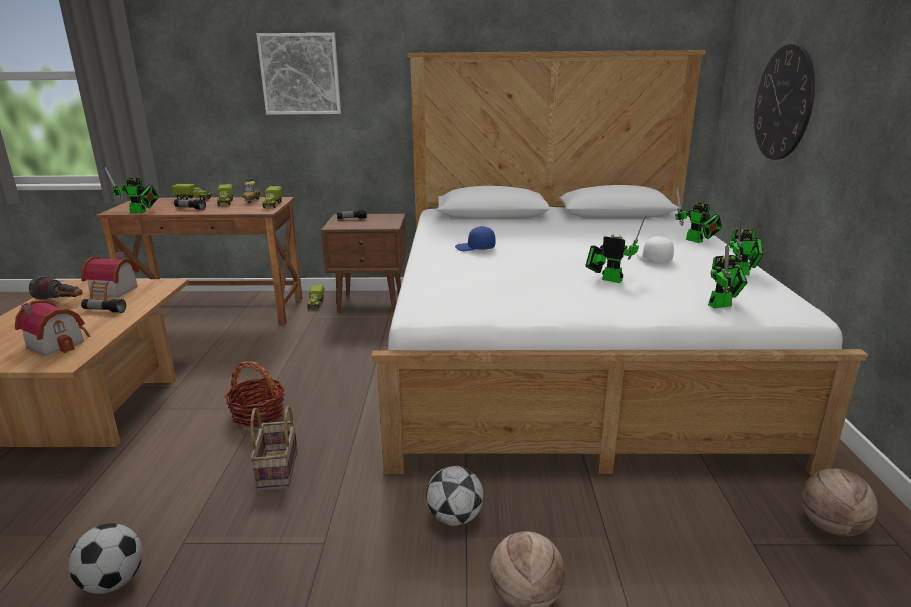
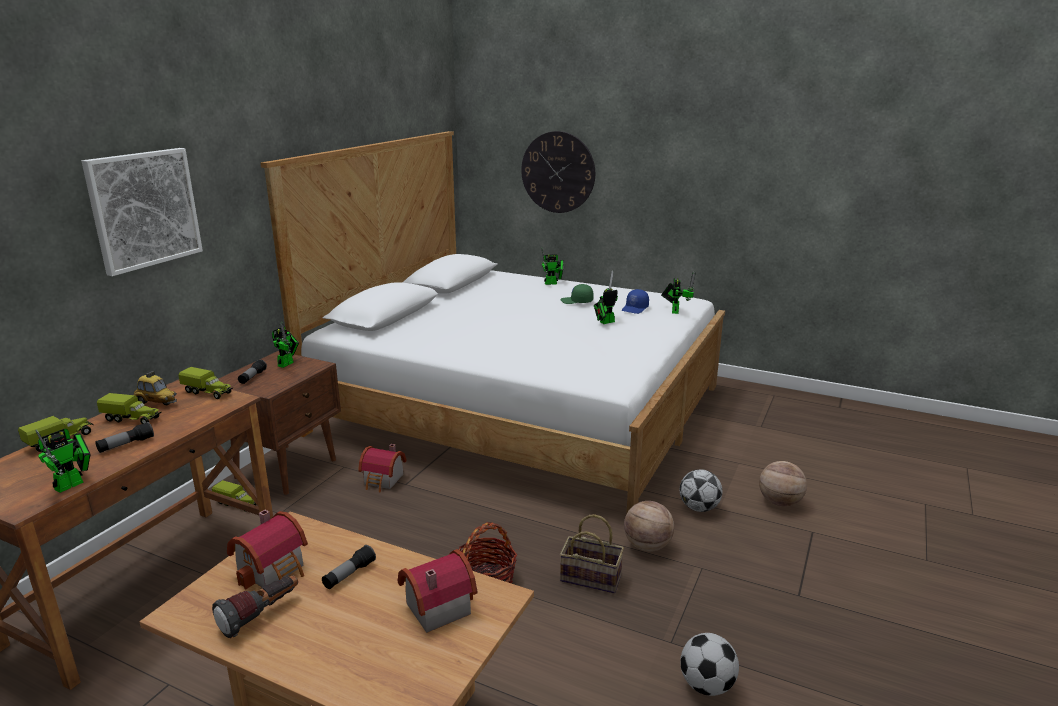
camera: 65 degrees left, 0 degrees up
(379, 336) = (383, 480): none -> toy house
(475, 248) = (488, 341): blue cap -> blue cap (635, 309)
(653, 258) = (577, 301): white cap -> green cap
(742, 273) = (627, 292): toy robot -> toy robot (287, 363)
(831, 527) = (756, 403): basketball -> basketball (647, 546)

